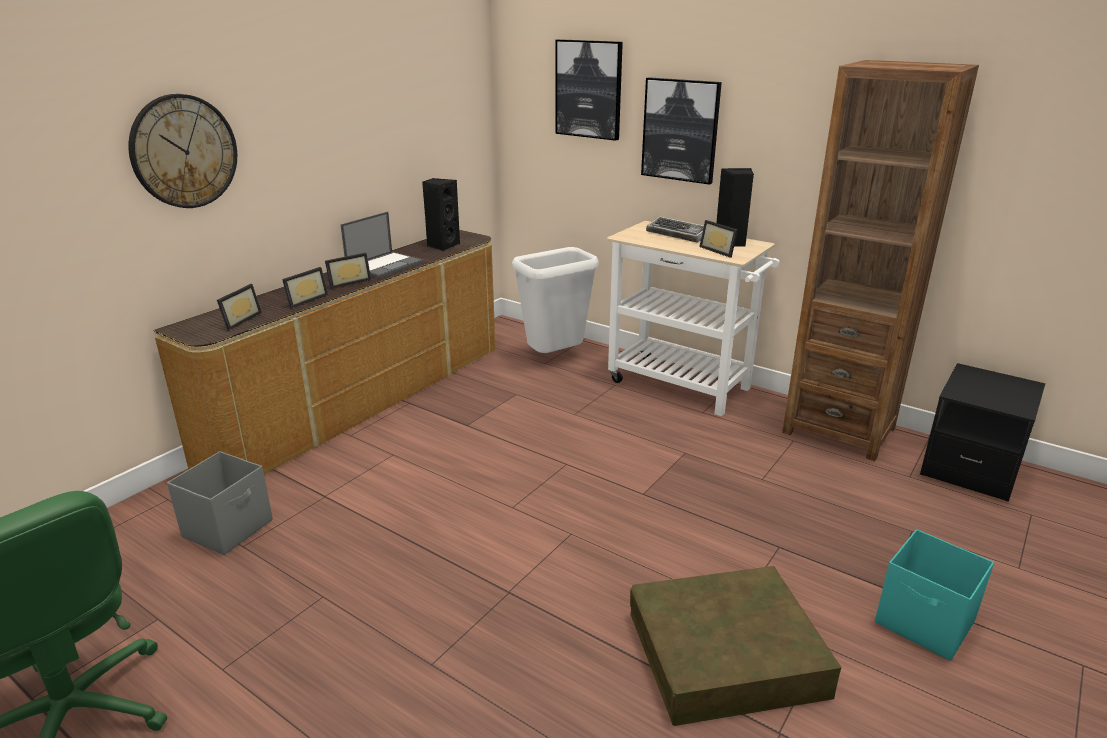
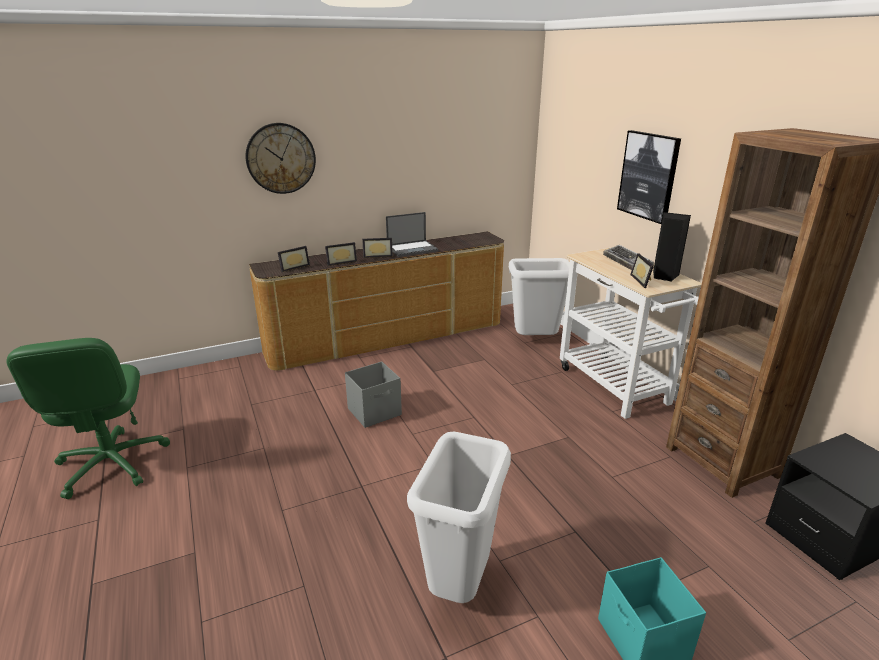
camera: 30 degrees right, 0 degrees up
(229, 528) = (253, 392): grey storage box -> grey storage box (375, 412)
(442, 245) = (464, 241): black speaker -> none
(589, 89) = (592, 136): picture -> none
(726, 654) = (460, 587): brown storage box -> white trash can

